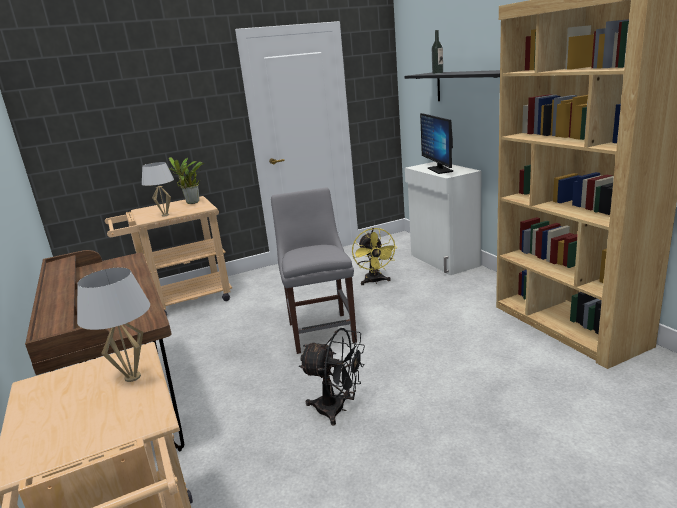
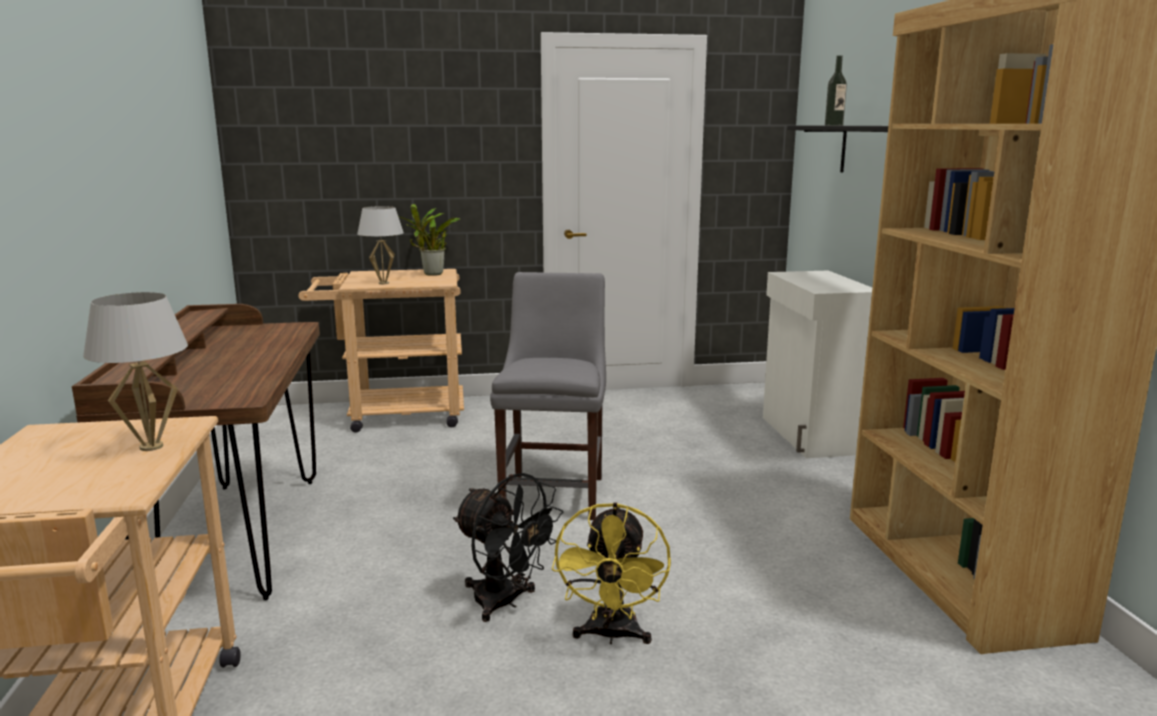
camera: 15 degrees right, 5 degrees down
(375, 281) = (680, 444): yellow fan -> yellow fan (612, 635)
(440, 170) = (818, 282): monitor -> none

